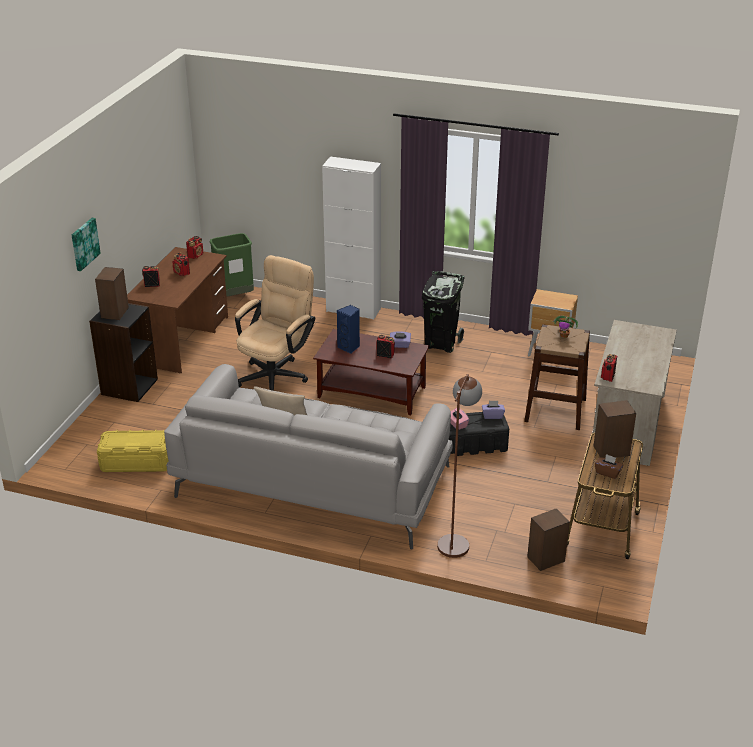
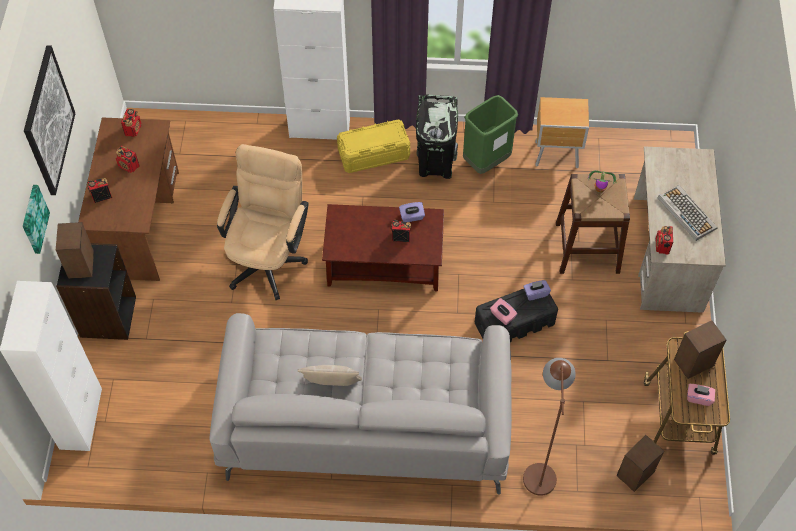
camera: 15 degrees left, 25 degrees up
(75, 440) = (81, 418): none -> white cabinet
(122, 191) = (48, 121): none -> picture
(136, 462) = (164, 436): yellow storage box -> yellow storage box (373, 154)
(234, 296) = (173, 133): green trash can -> green trash can (486, 161)
(349, 347) = (357, 233): blue speaker -> none
(607, 472) = (698, 398): brown tissue box -> pink tissue box
(637, 361) = (686, 213): none -> keyboard

